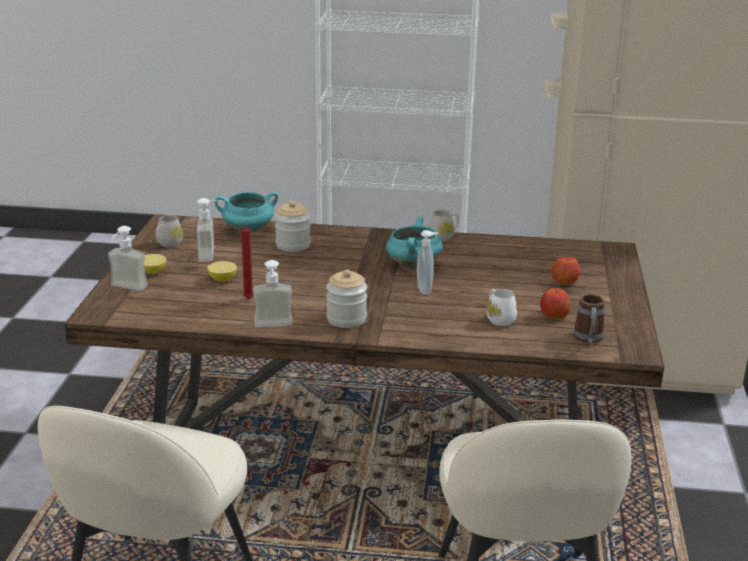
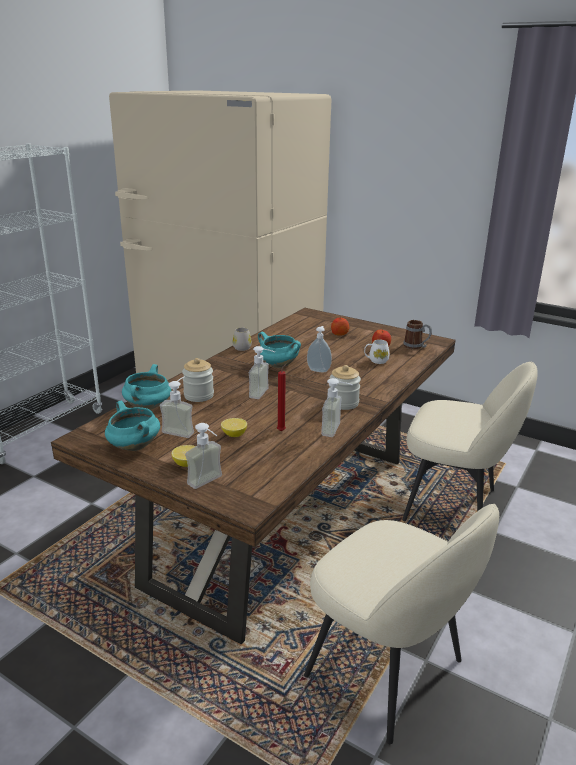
camera: 65 degrees left, 0 degrees up
(168, 244) = (133, 446): white mug -> turquoise cooking pot
(328, 274) = (264, 394): none -> soap dispenser

